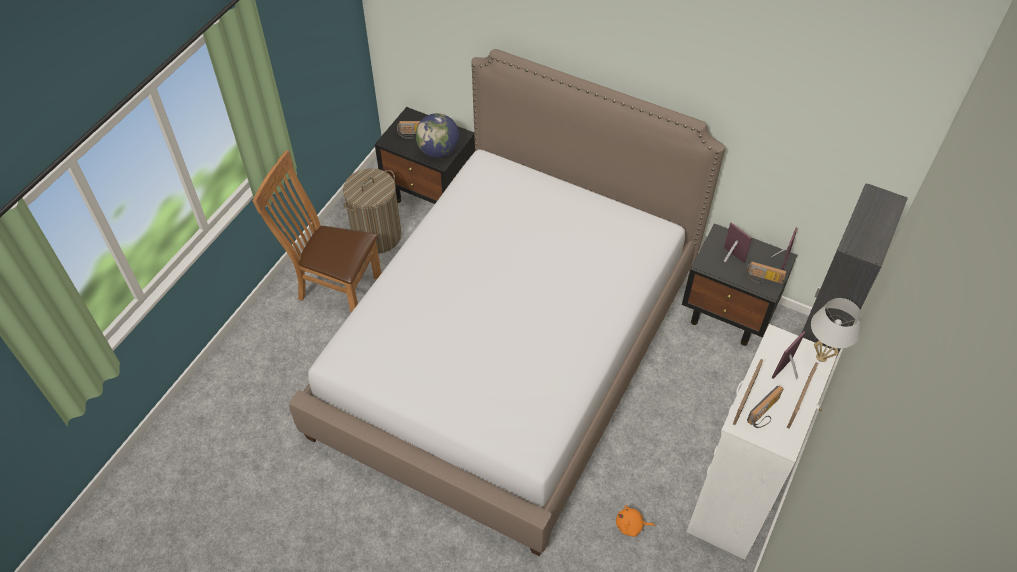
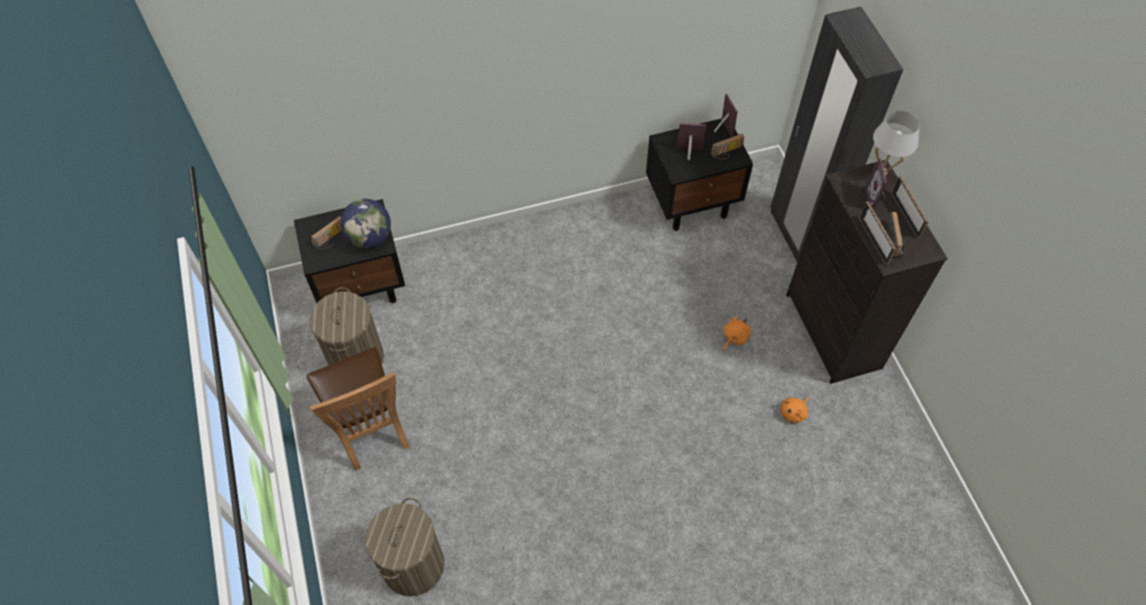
camera: 45 degrees left, 5 degrees up
(268, 388) = (413, 565): none -> laundry basket
(334, 287) = (371, 432): brown chair -> brown chair turned 90 degrees counterclockwise
(509, 352) = (573, 363): bed -> none
(648, 434) = (734, 337): none -> orange plush toy
(734, 497) = (832, 332): white dresser -> black dresser

